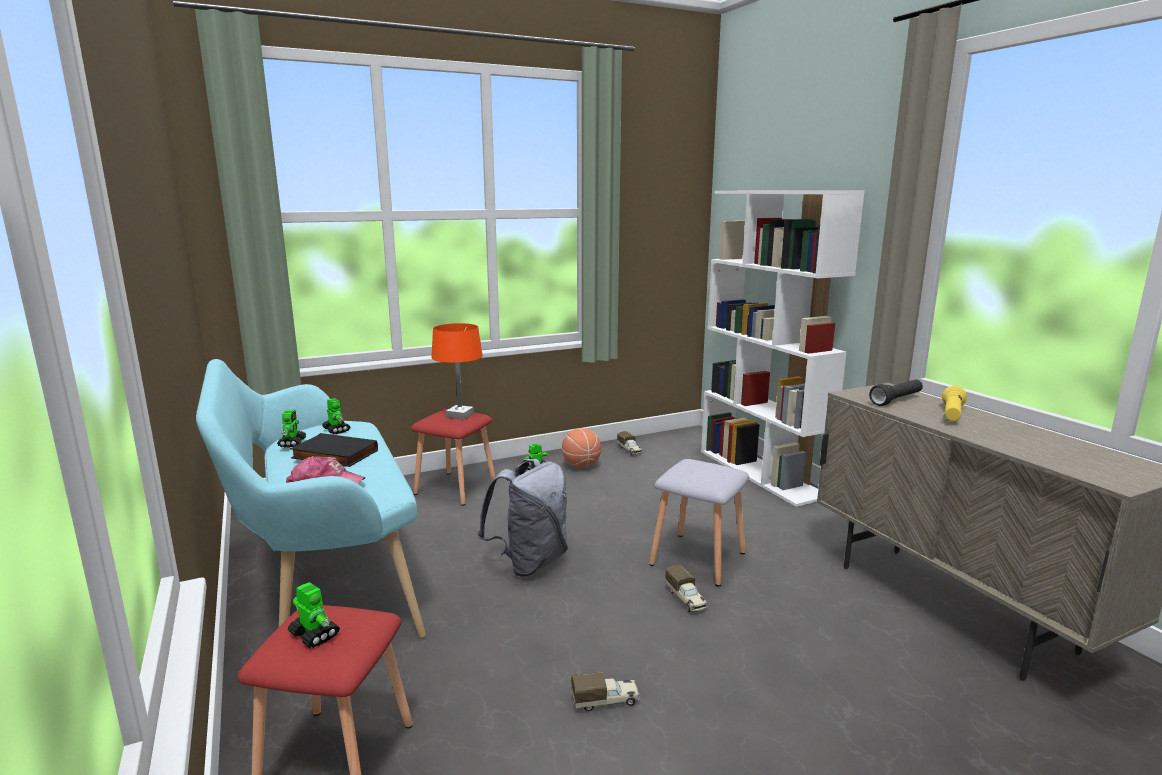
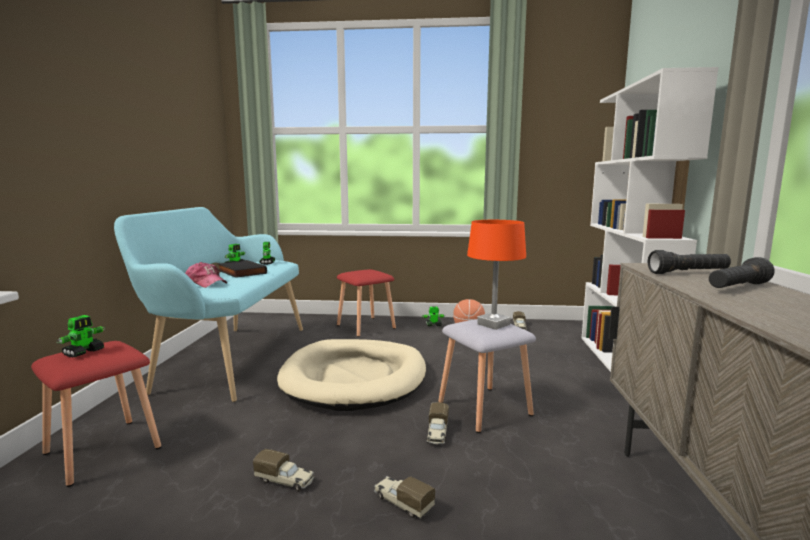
camera: 30 degrees right, 5 degrees down
(314, 634) = (84, 352): toy robot -> toy robot turned 45 degrees clockwise
(460, 415) = (370, 272): orange table lamp -> orange table lamp (493, 324)
(530, 562) = (355, 378): grey backpack -> beige dog bed
(732, 677) = (402, 503): none -> toy truck
(952, 415) = (738, 288): yellow flashlight -> black flashlight

